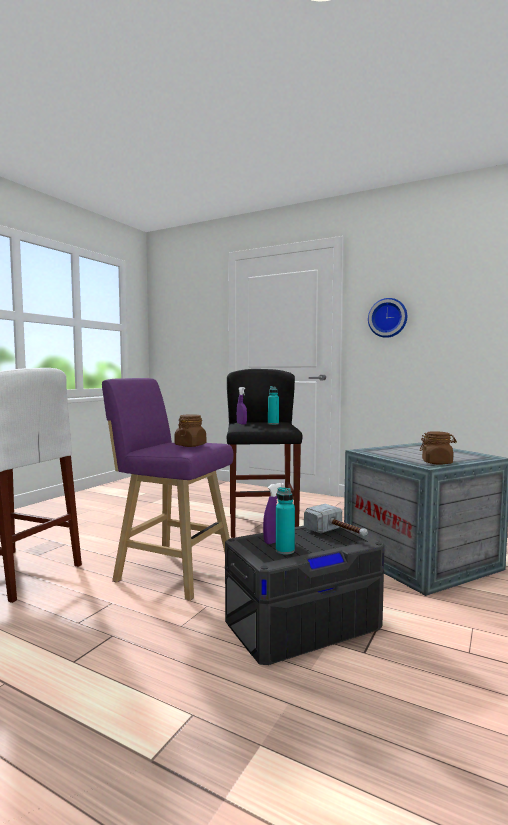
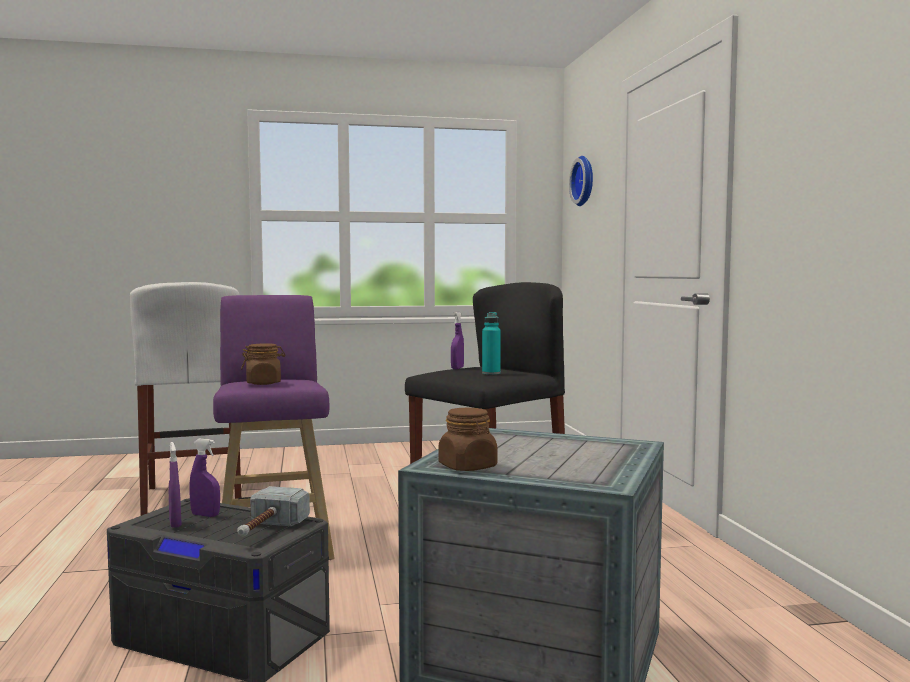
camera: 50 degrees right, 0 degrees up
(285, 551) = (175, 523): turquoise bottle -> purple spray bottle
(388, 318) = (785, 174): wall clock -> wall clock (585, 181)

